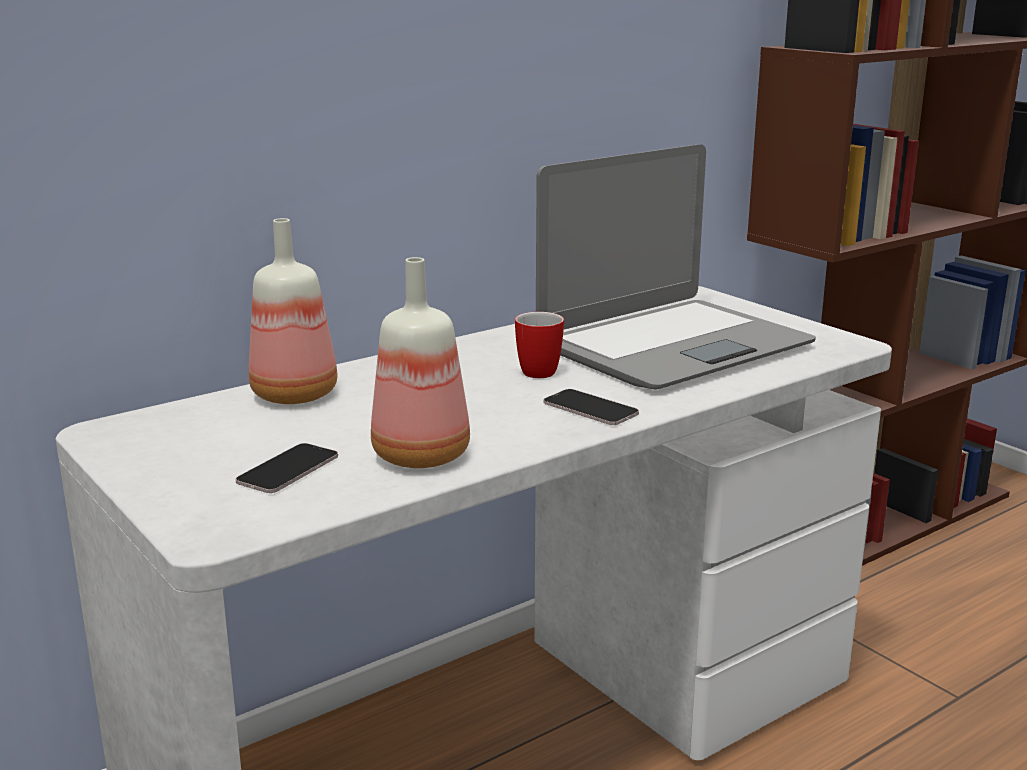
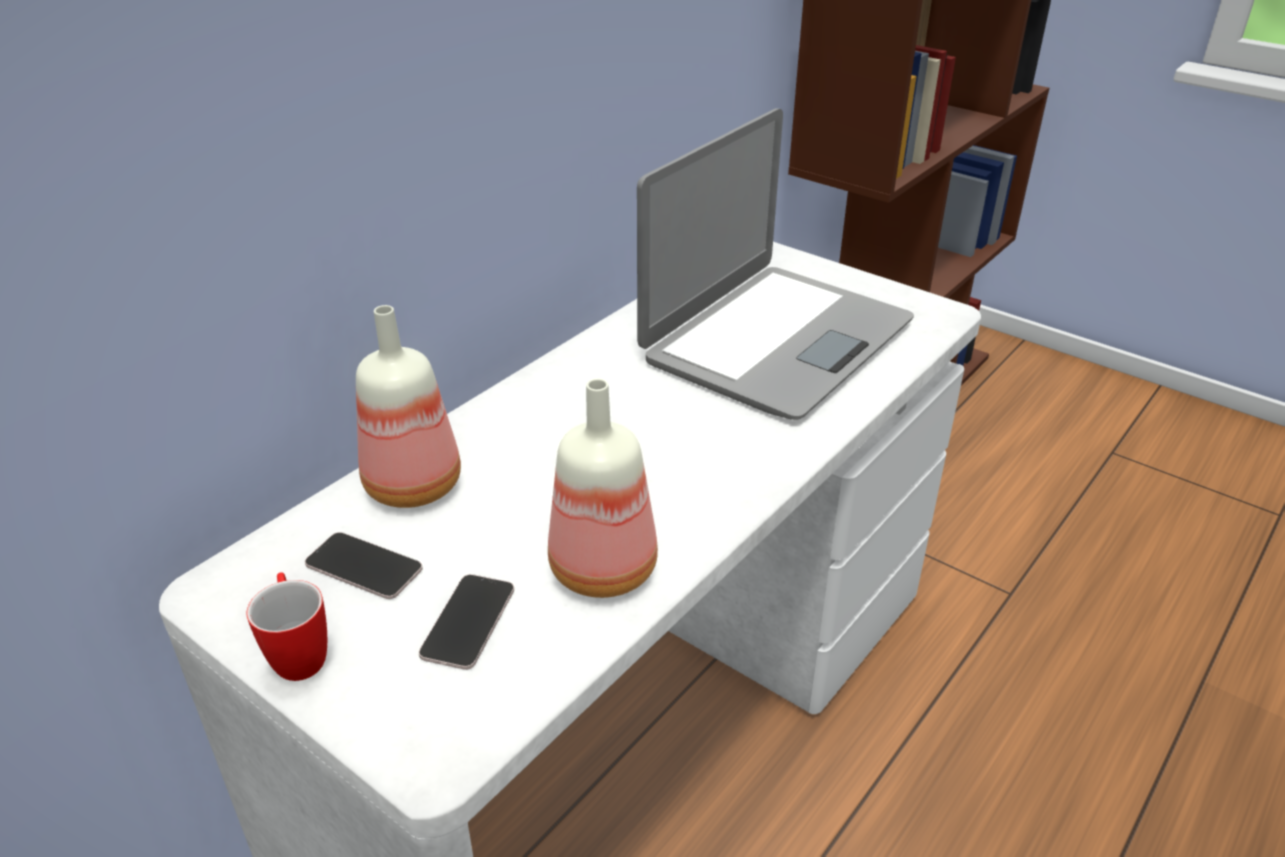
camera: 15 degrees left, 15 degrees up
(537, 369) = (657, 400): mug -> mug (299, 653)
(590, 409) = (741, 458): phone -> phone (364, 567)

